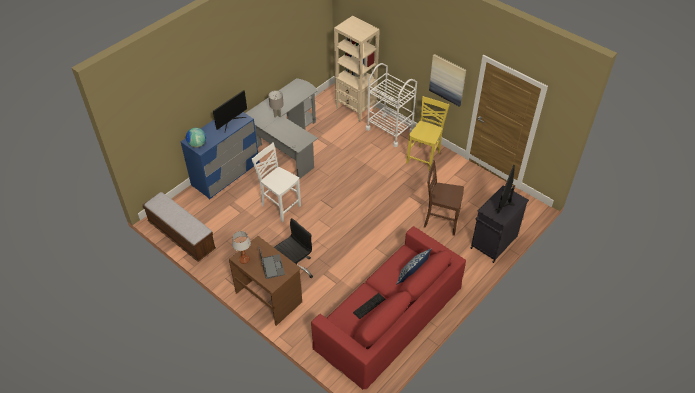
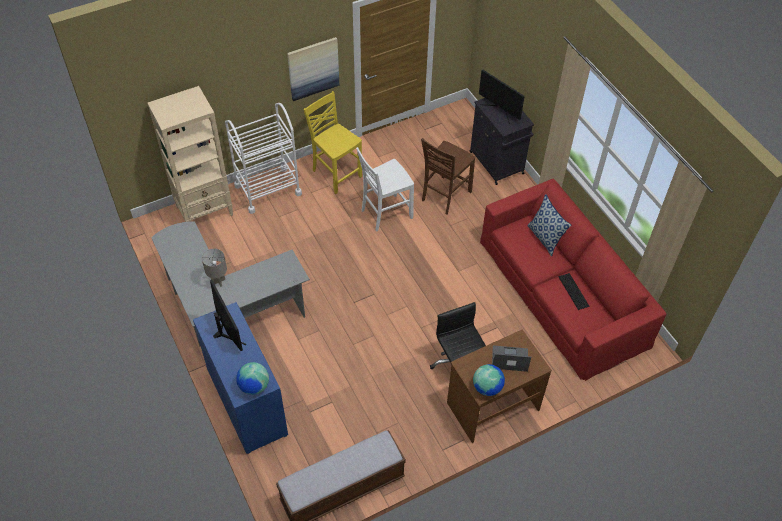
camera: 70 degrees left, 5 degrees up
(244, 260) = (487, 387): table lamp -> globe
(280, 206) = (342, 351): white chair -> white chair (385, 213)

